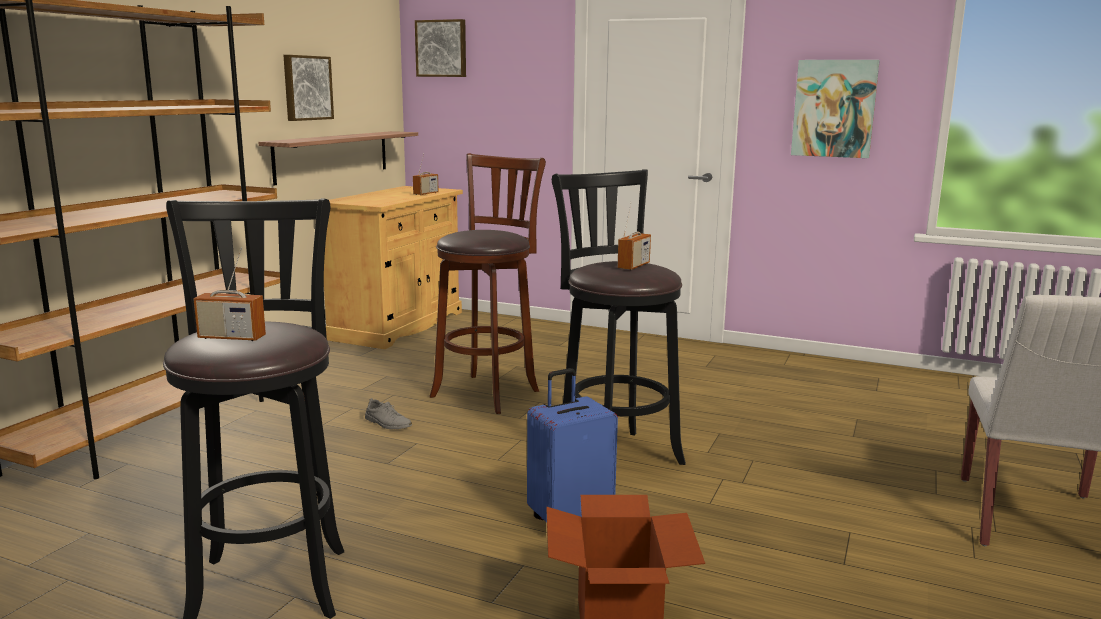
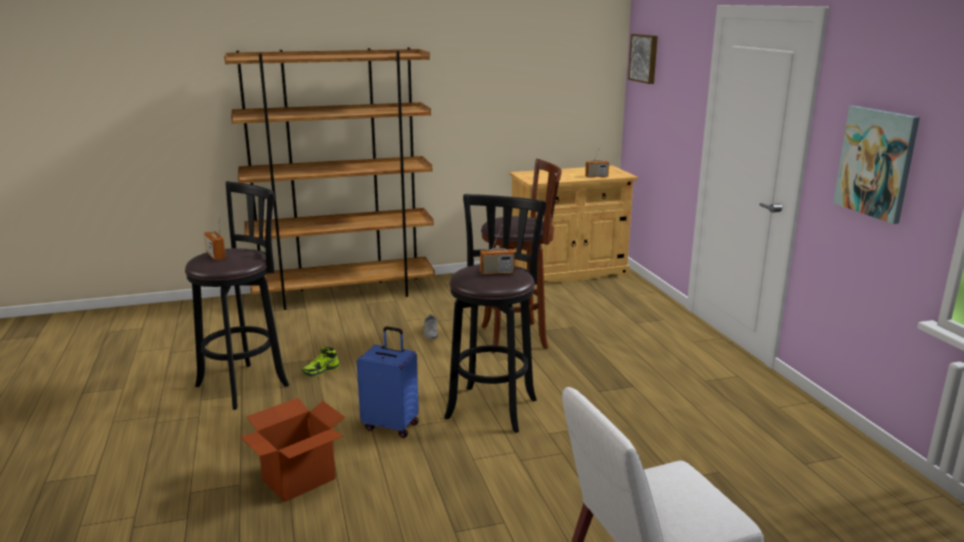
camera: 50 degrees right, 5 degrees up
(306, 88) = (512, 91): picture -> none
(333, 156) = (535, 139): shelf -> none
(347, 515) = (321, 371): none -> shoe

